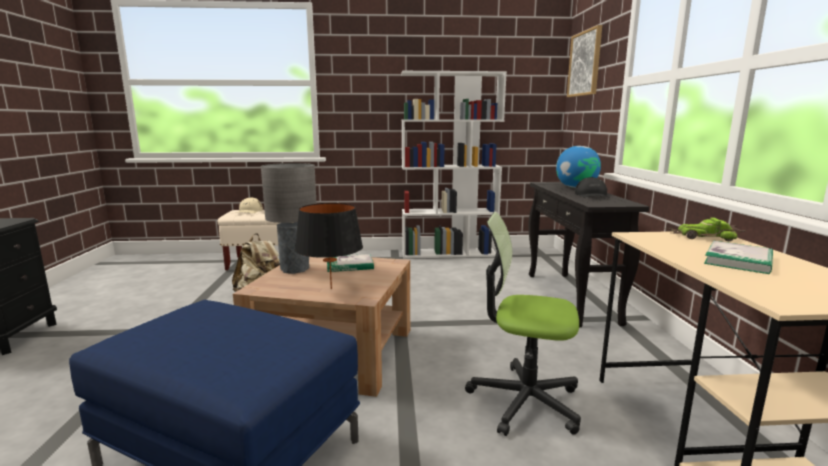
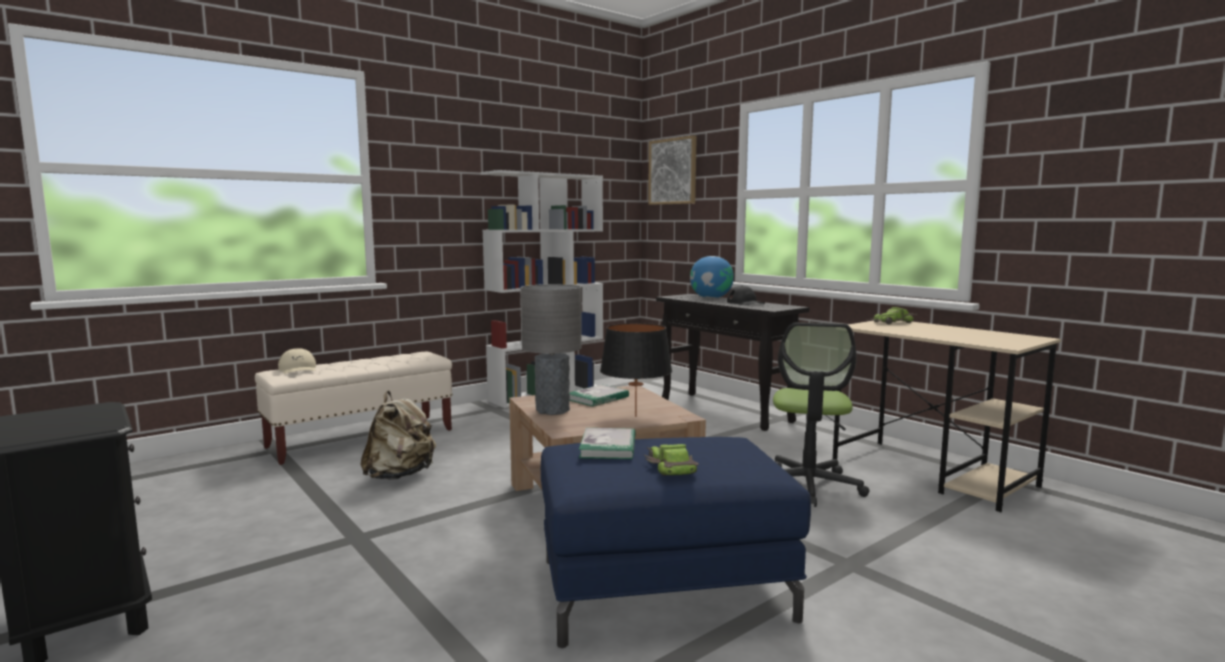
camera: 35 degrees left, 5 degrees down
(192, 346) = (669, 465): none -> toy car
(524, 401) = (808, 486): office chair -> office chair turned 60 degrees counterclockwise
(738, 260) = (941, 331): book -> book (608, 447)

